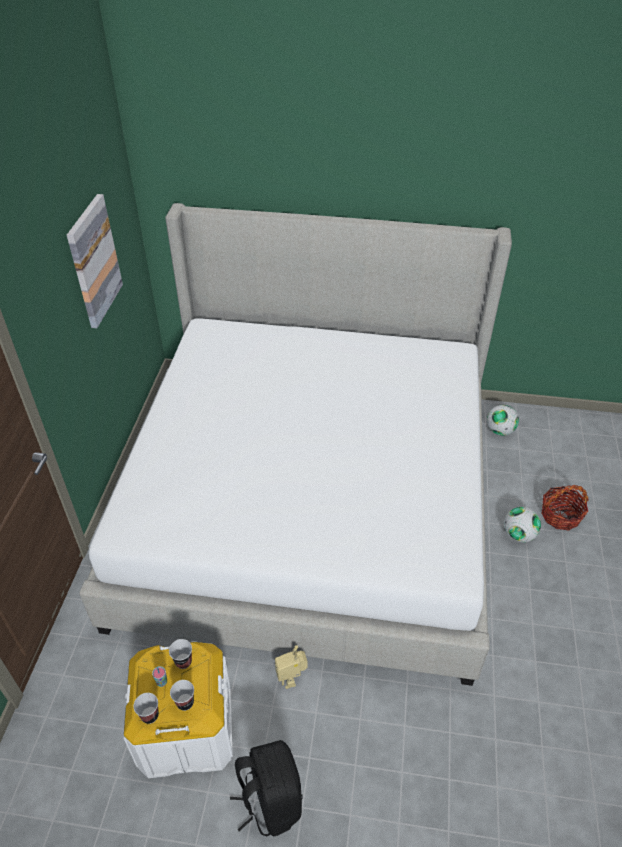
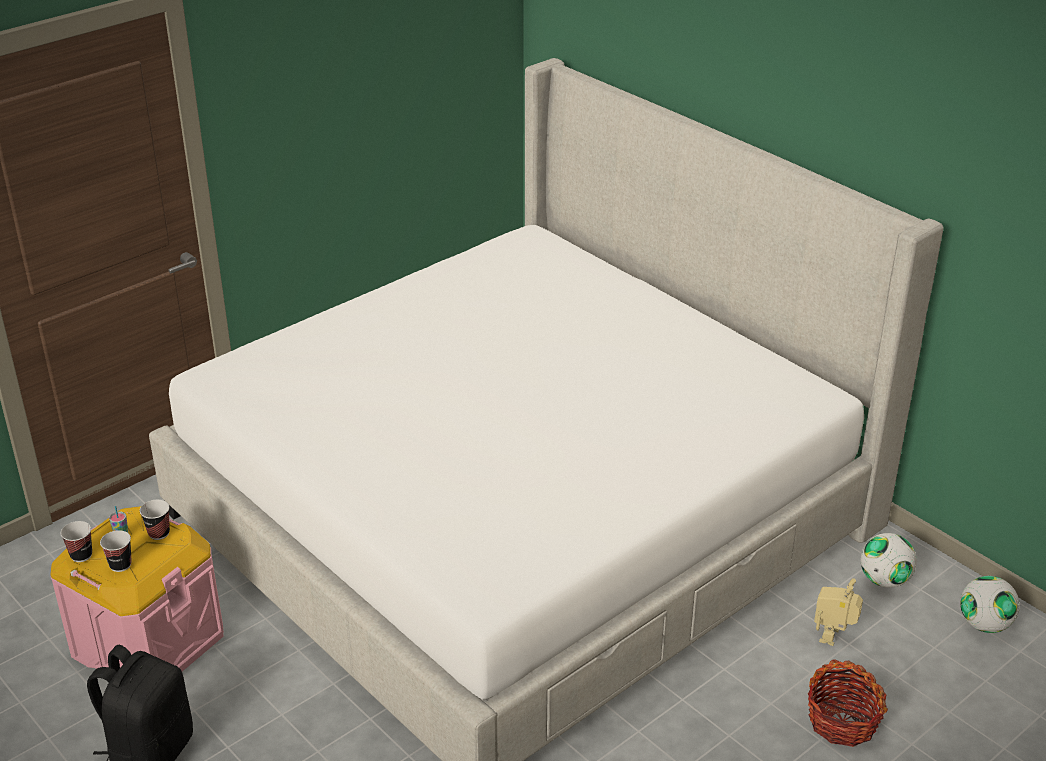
camera: 40 degrees right, 10 degrees down
(94, 261) = (392, 83): picture -> none
(186, 729) = (148, 643): white storage box -> pink storage box
(291, 678) = (295, 669): toy robot -> toy robot (833, 637)
(518, 535) = (749, 705): football -> football (984, 624)

